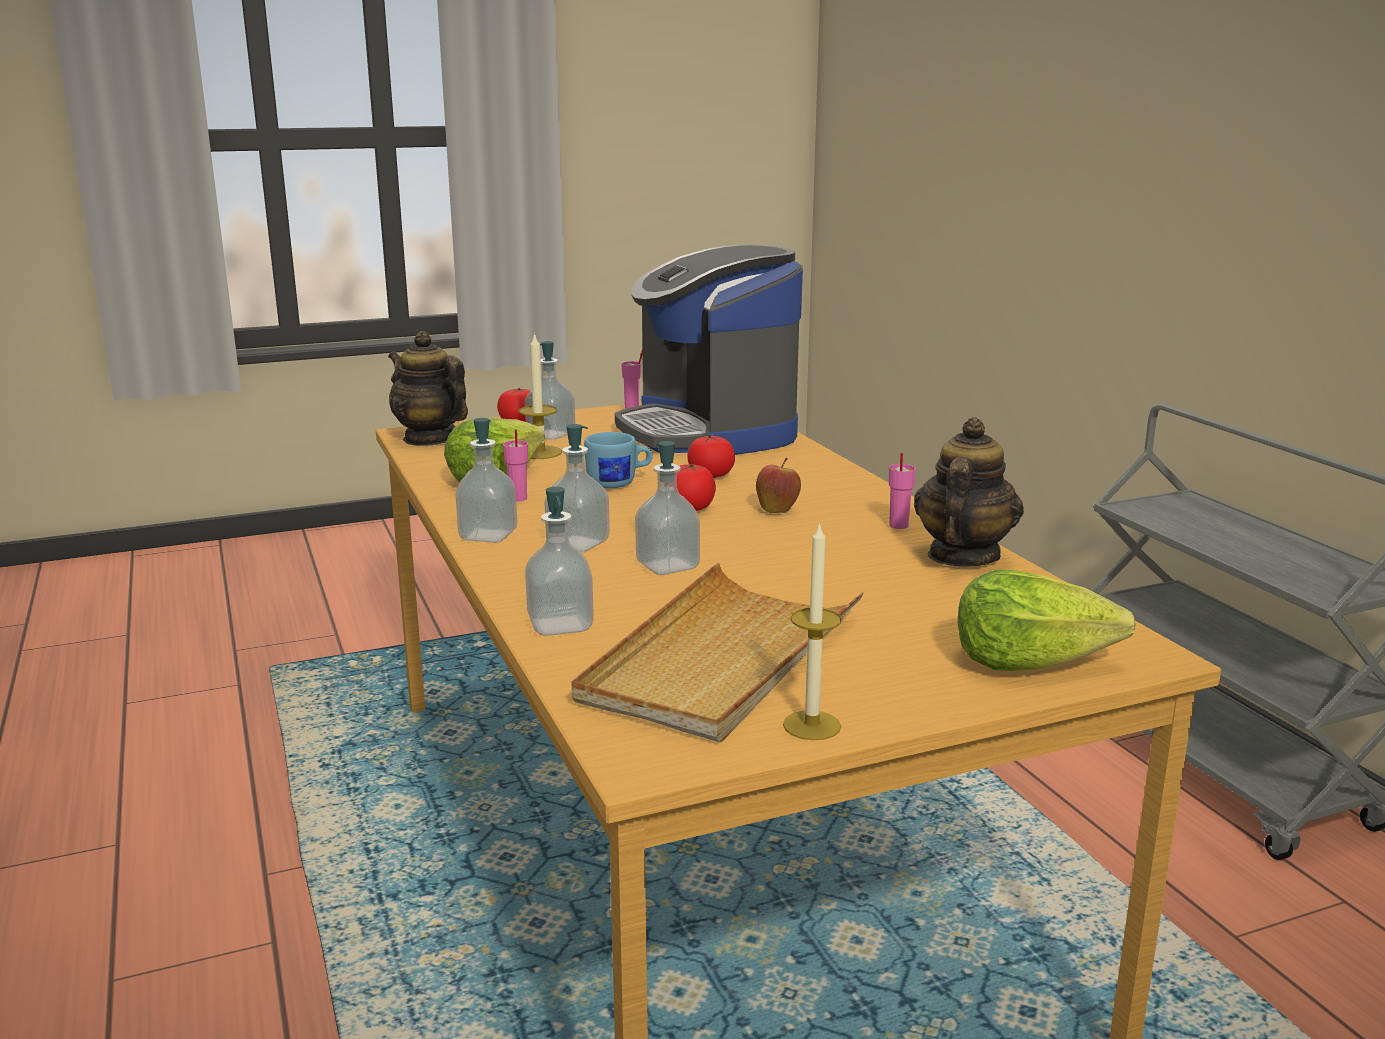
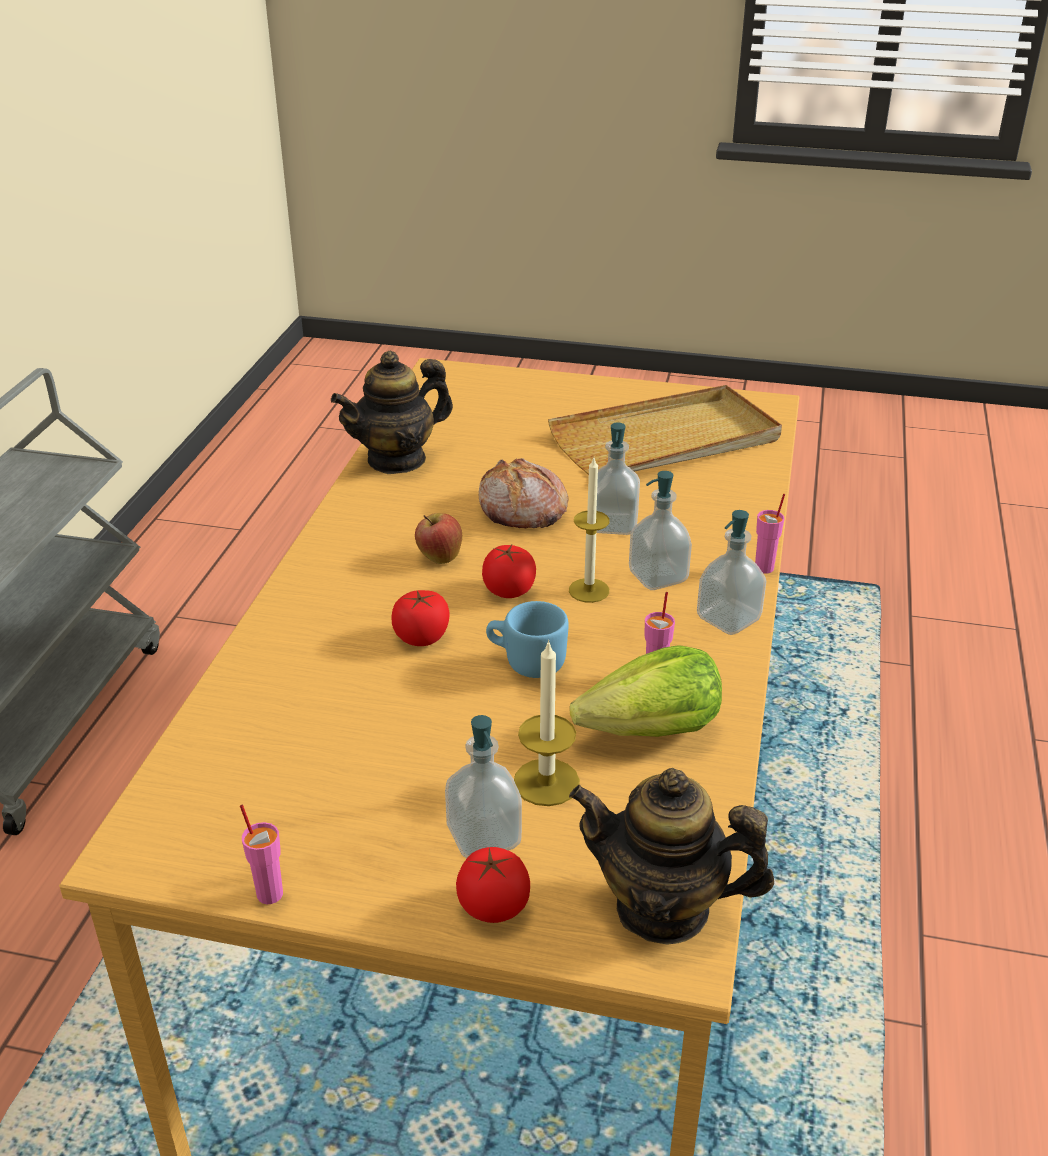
camera: 145 degrees left, 15 degrees up
(430, 439) = (663, 908): teapot -> teapot turned 120 degrees clockwise
(560, 625) = (742, 496): soap dispenser -> none
(709, 432) = (284, 746): coffee machine -> none
(770, 553) = (521, 510): none -> bread
(812, 725) = (666, 394): candle -> candle (589, 590)
(898, 525) = (381, 503): pink cup -> pink cup (765, 568)
(1030, 661) = (504, 387): lettuce -> none

